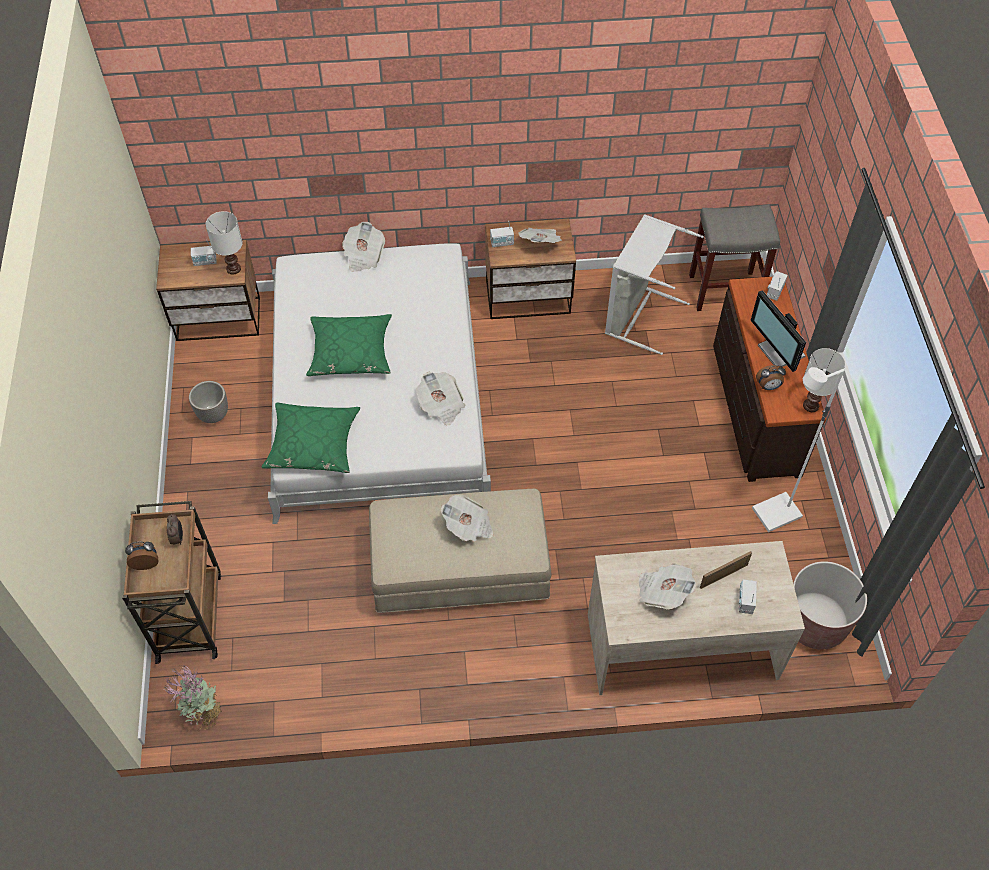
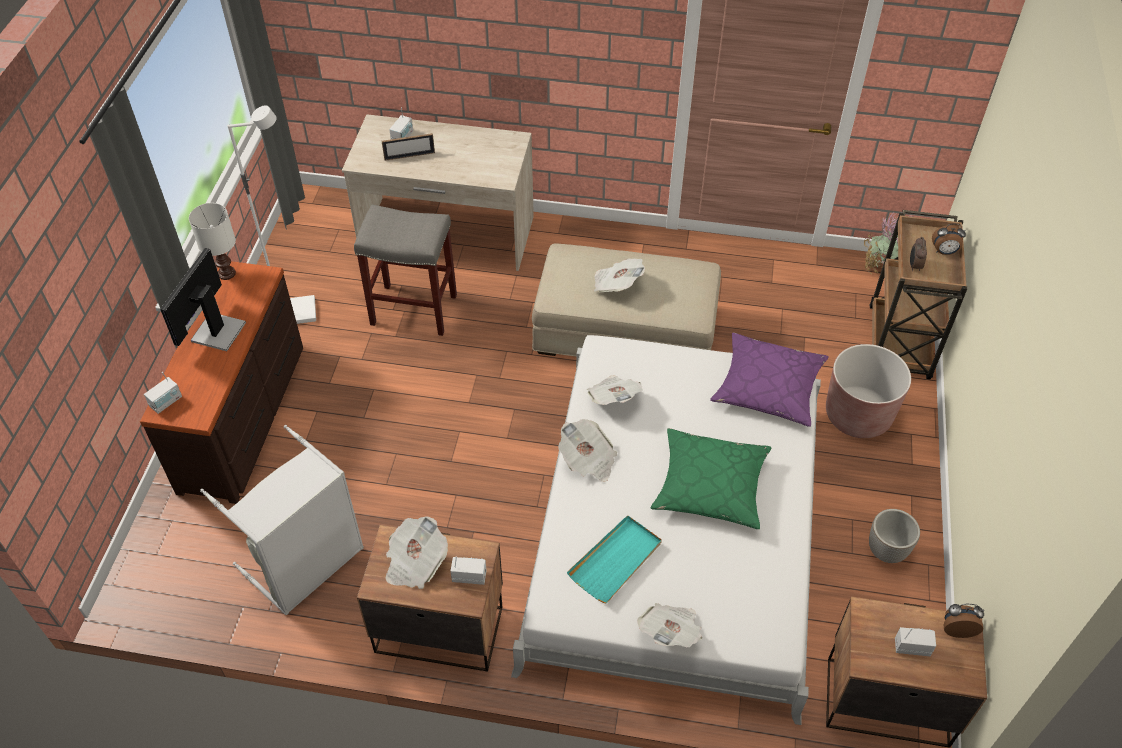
camera: 165 degrees left, 5 degrees down
(234, 268) = (867, 624): white table lamp -> none
(313, 444) = (768, 387): green pillow -> purple pillow
(409, 287) = (616, 560): none -> turquoise tray
(663, 592) = (468, 155): newspaper -> newspaper (588, 460)
(725, 290) = (173, 575): grey stool -> grey stool (412, 310)
(768, 386) = (255, 300): alarm clock -> alarm clock (957, 628)
(779, 352) = (216, 332): monitor -> monitor turned 150 degrees counterclockwise
(815, 622) = (322, 227): brown planter -> brown planter (858, 415)

